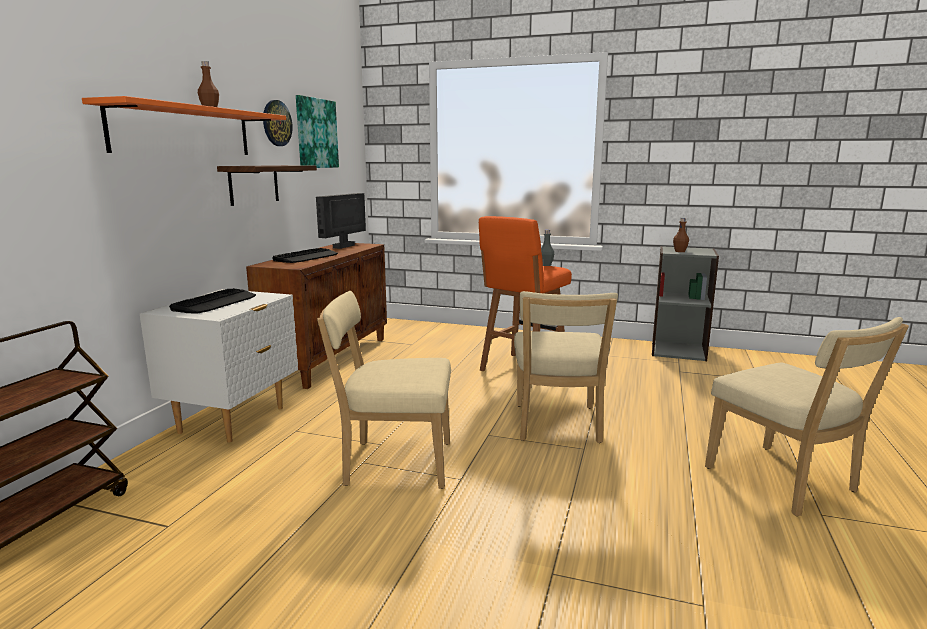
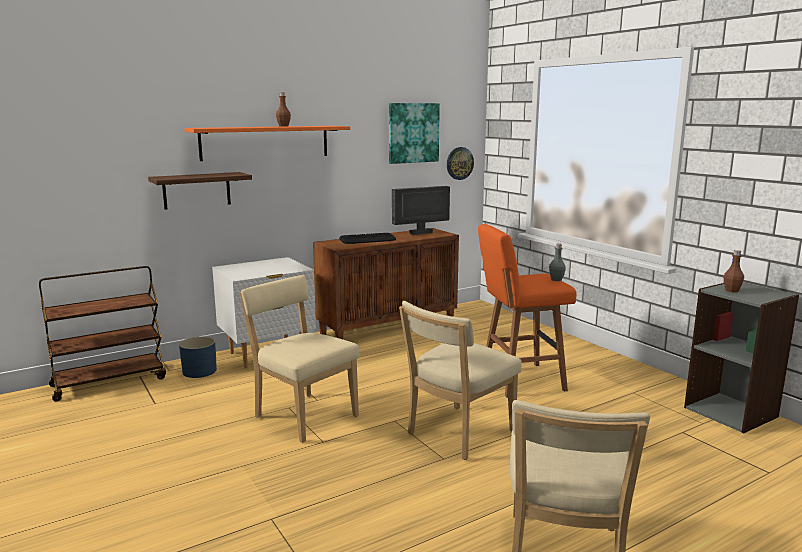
camera: 40 degrees right, 0 degrees up
(169, 466) = (199, 371): none -> blue planter
(215, 302) = (260, 267): keyboard -> none
(254, 184) = (332, 178): shelf -> shelf (197, 190)
(276, 123) = (363, 128): wall clock -> wall clock (459, 163)

